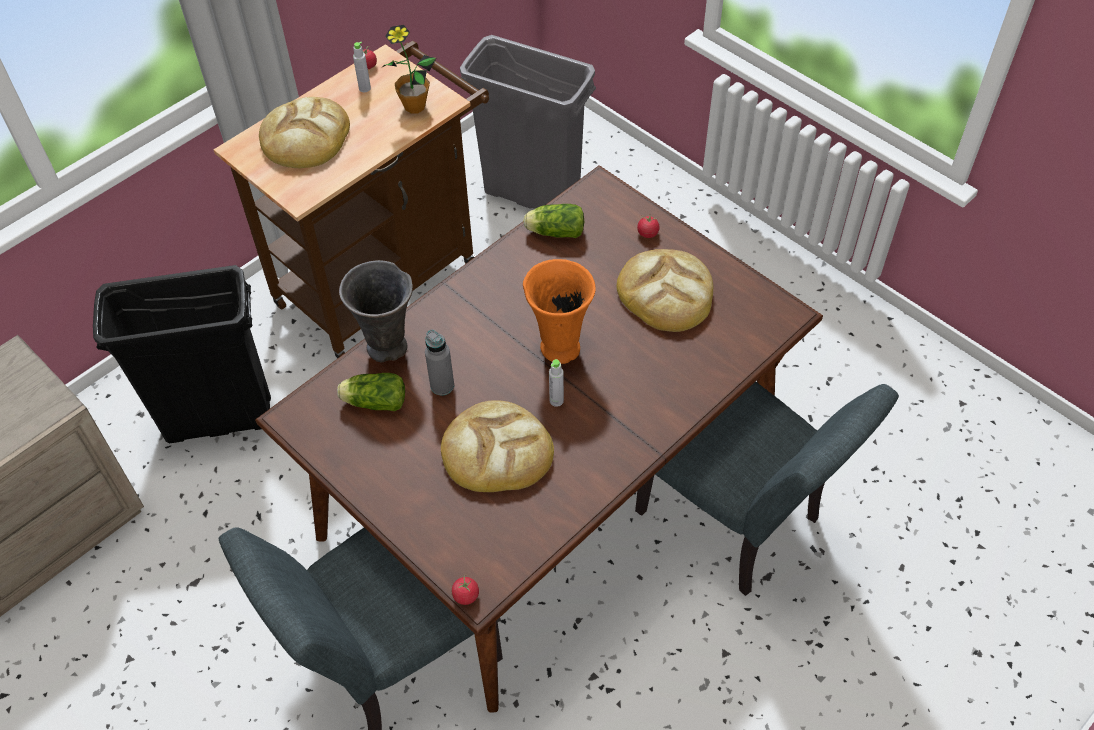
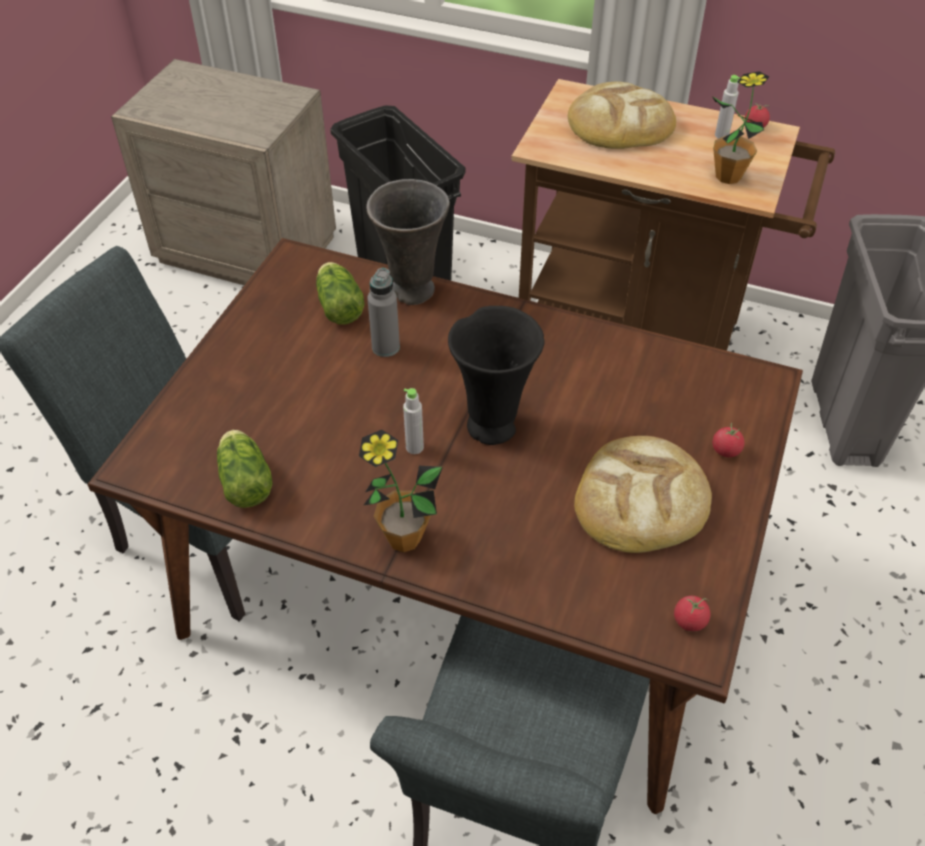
camera: 65 degrees right, 5 degrees down
(466, 595) = (127, 457): tomato -> tomato (689, 621)
(496, 451) = (320, 419): bread -> none
(553, 232) = (661, 363): lettuce -> lettuce (245, 479)
(559, 347) = (493, 424): orange vase -> black vase
(636, 434) = (404, 538): none -> potted plant

